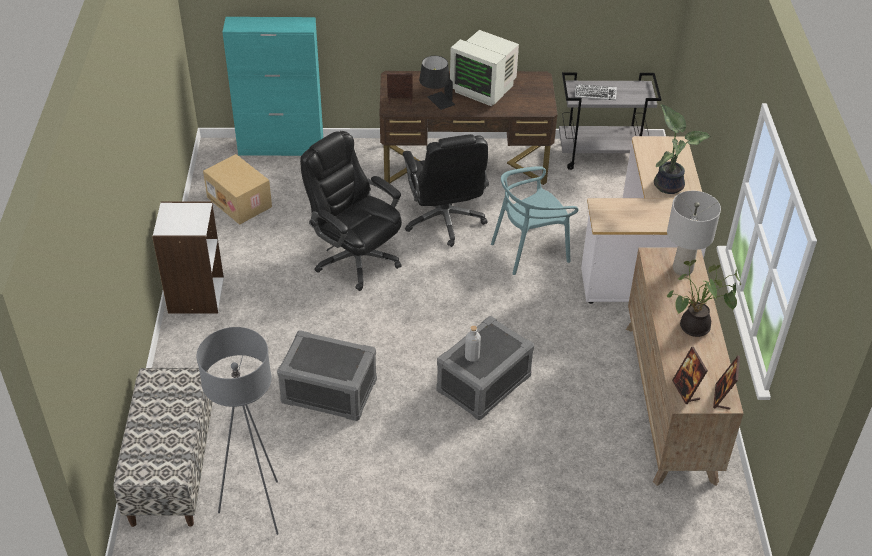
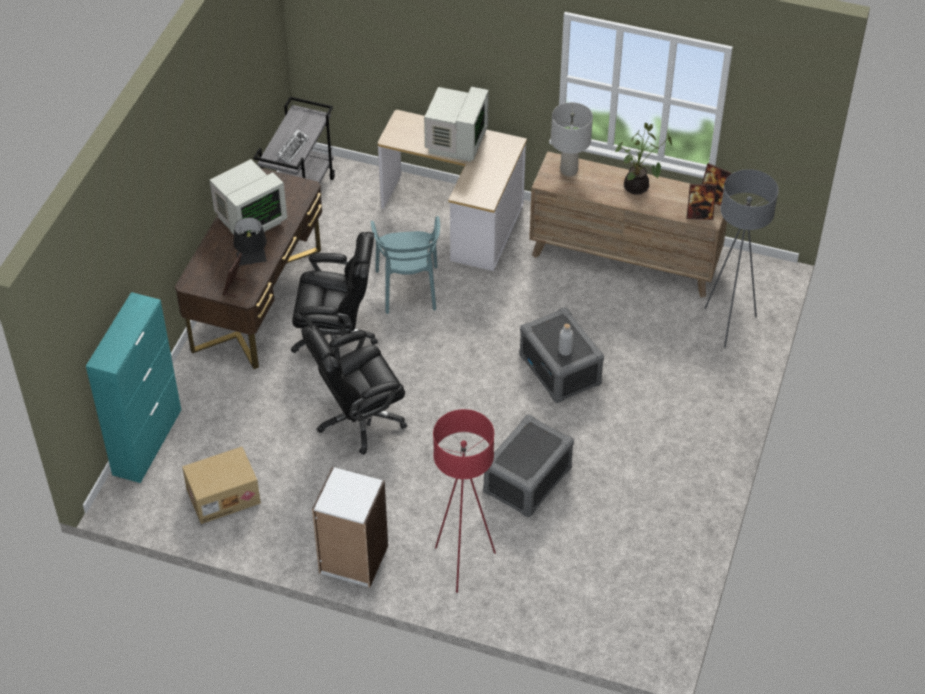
camera: 70 degrees left, 5 degrees up
(171, 467) = (575, 615): bench -> none
(211, 369) = (463, 564): none -> red floor lamp
(256, 509) = (644, 560): grey floor lamp -> grey floor lamp (728, 324)
(669, 184) = (455, 143): potted plant -> monitor

